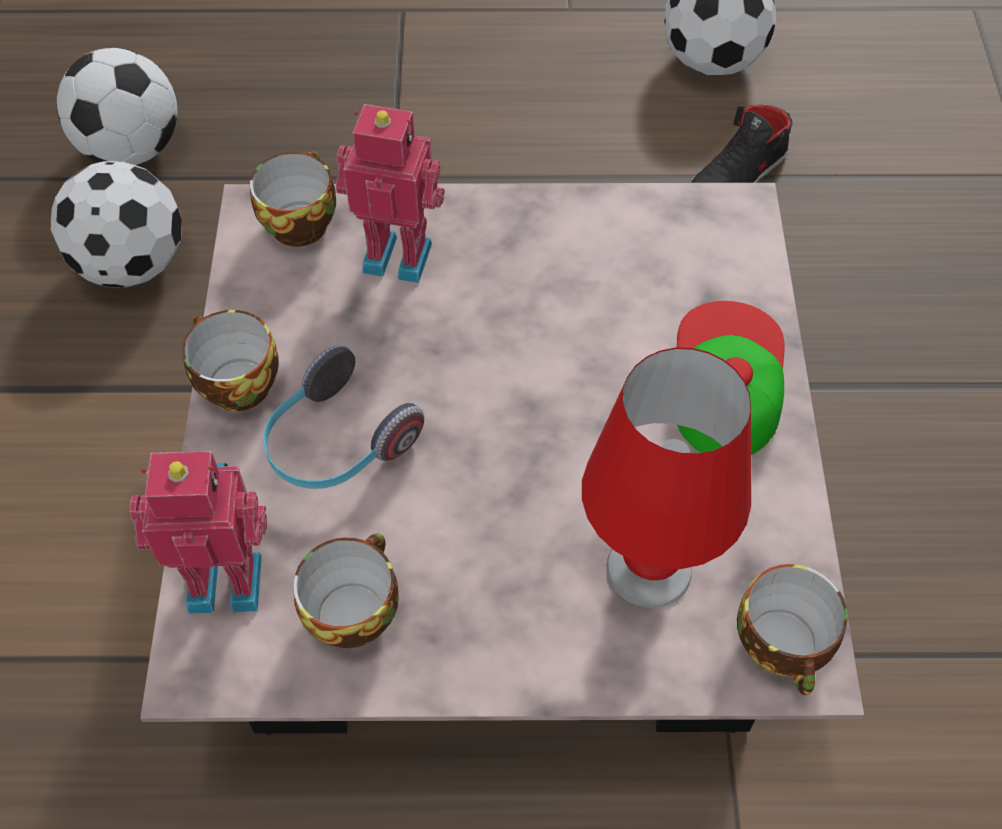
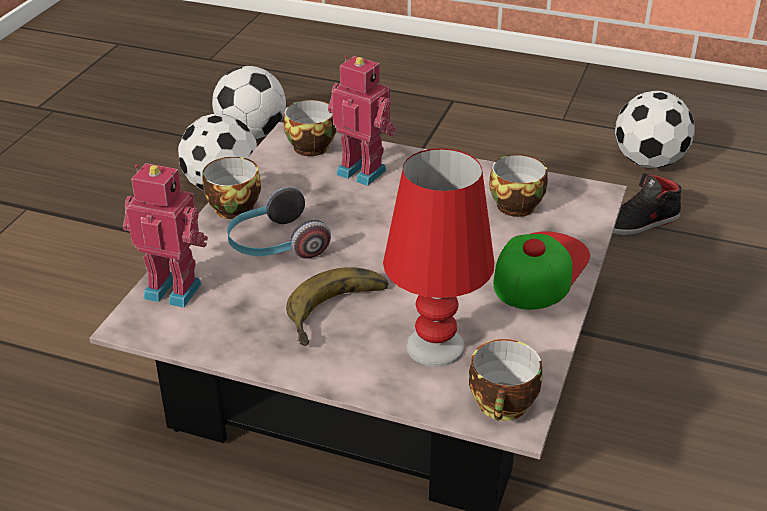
camera: 20 degrees right, 20 degrees down
(352, 610) = (239, 320): cup -> cup (516, 204)
(494, 547) = (342, 313): none -> banana

